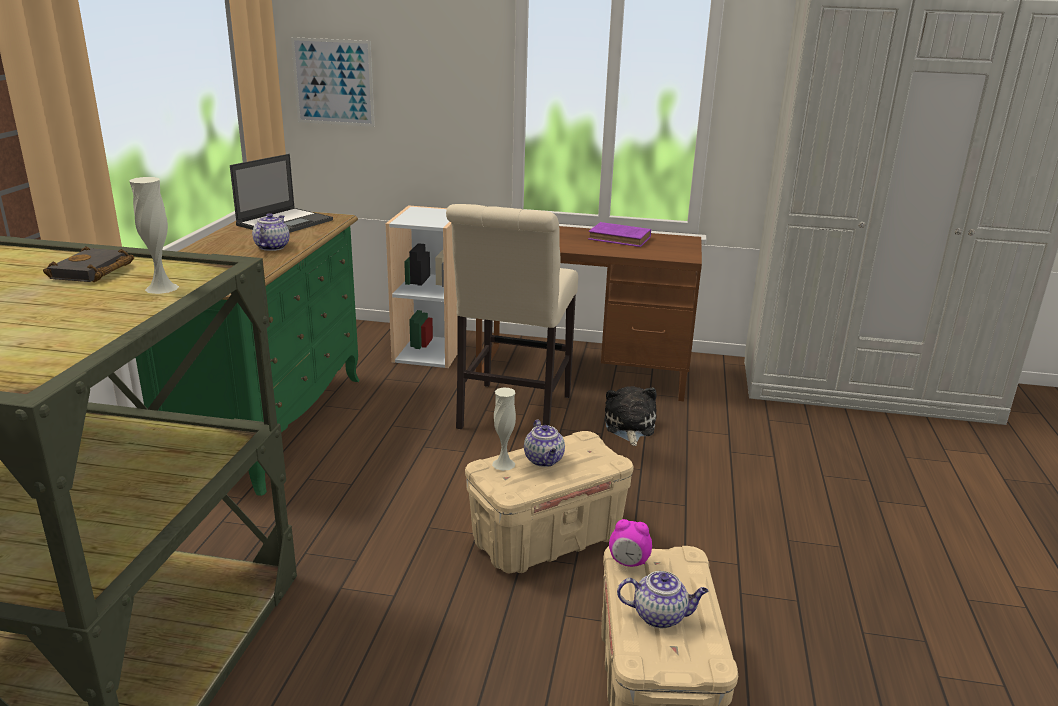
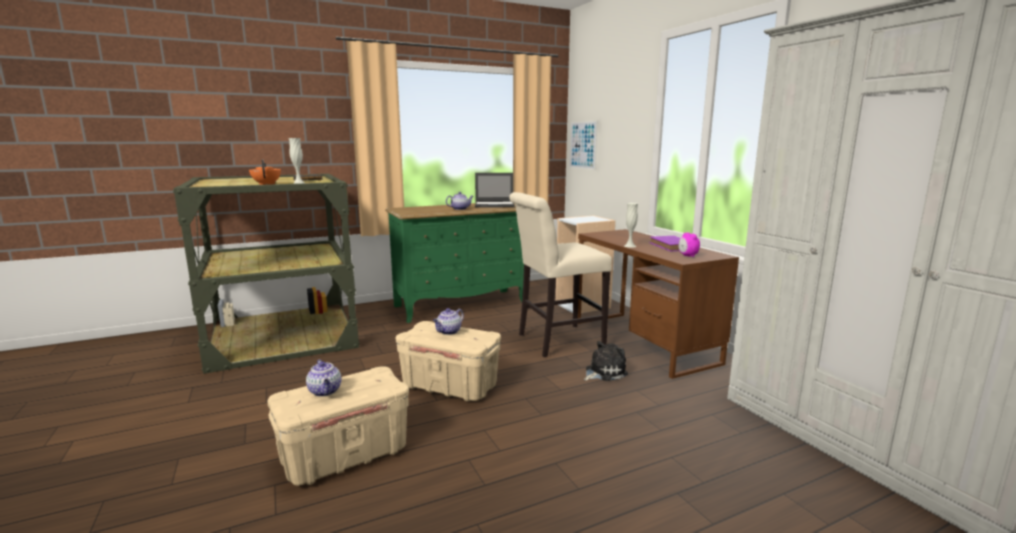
camera: 55 degrees right, 10 degrees down
(120, 314) = (267, 184): none -> orange teapot
(503, 464) = (432, 325): white vase -> white vase (630, 246)
(628, 562) = (369, 373): alarm clock -> alarm clock (687, 256)

